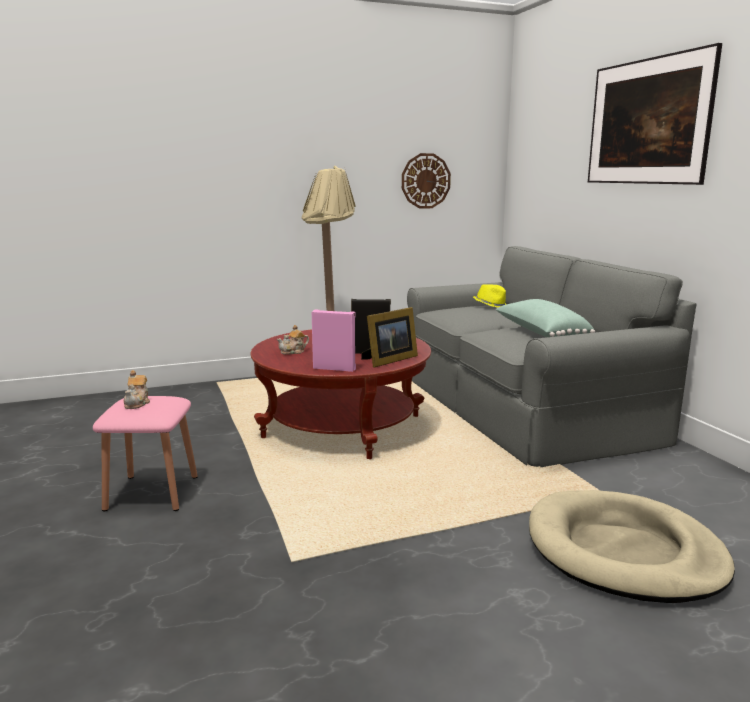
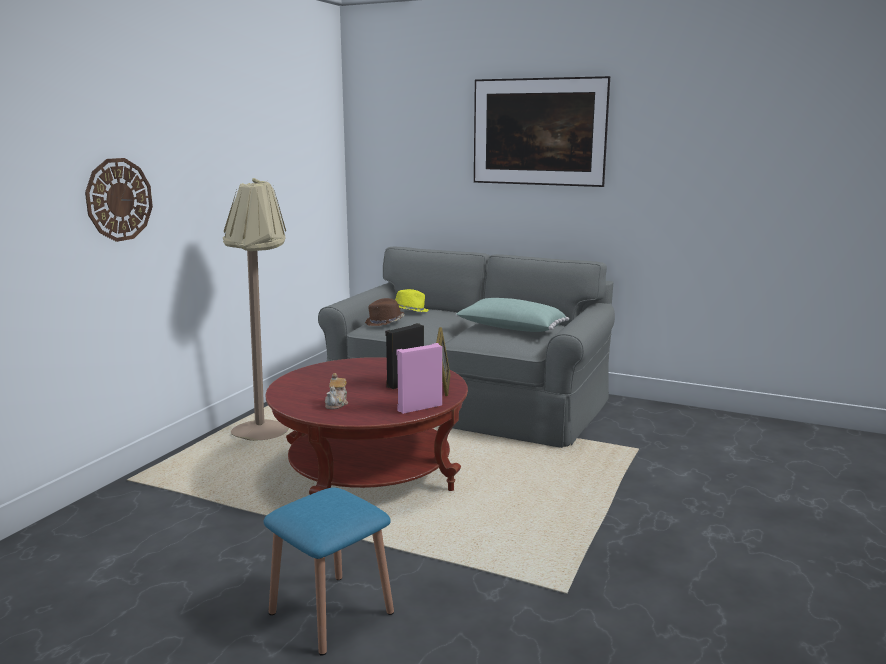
camera: 45 degrees left, 0 degrees up
(137, 403) = (324, 508): teapot -> none
(152, 492) = (331, 613): pink stool -> blue stool
(425, 181) = (291, 184): wall clock -> wall clock (119, 199)
(451, 309) = (385, 322): none -> brown hat
(623, 552) = (705, 480): beige dog bed -> none

